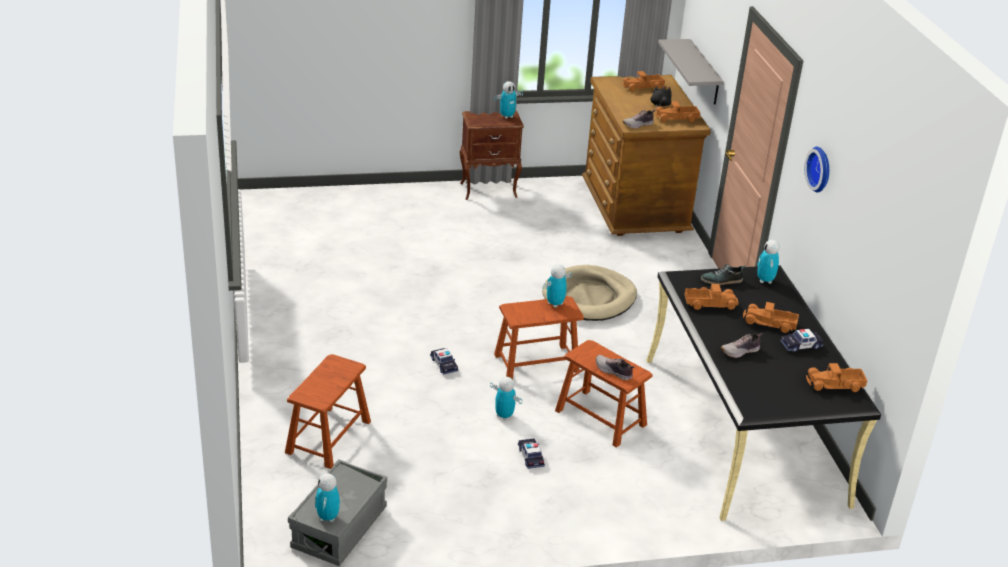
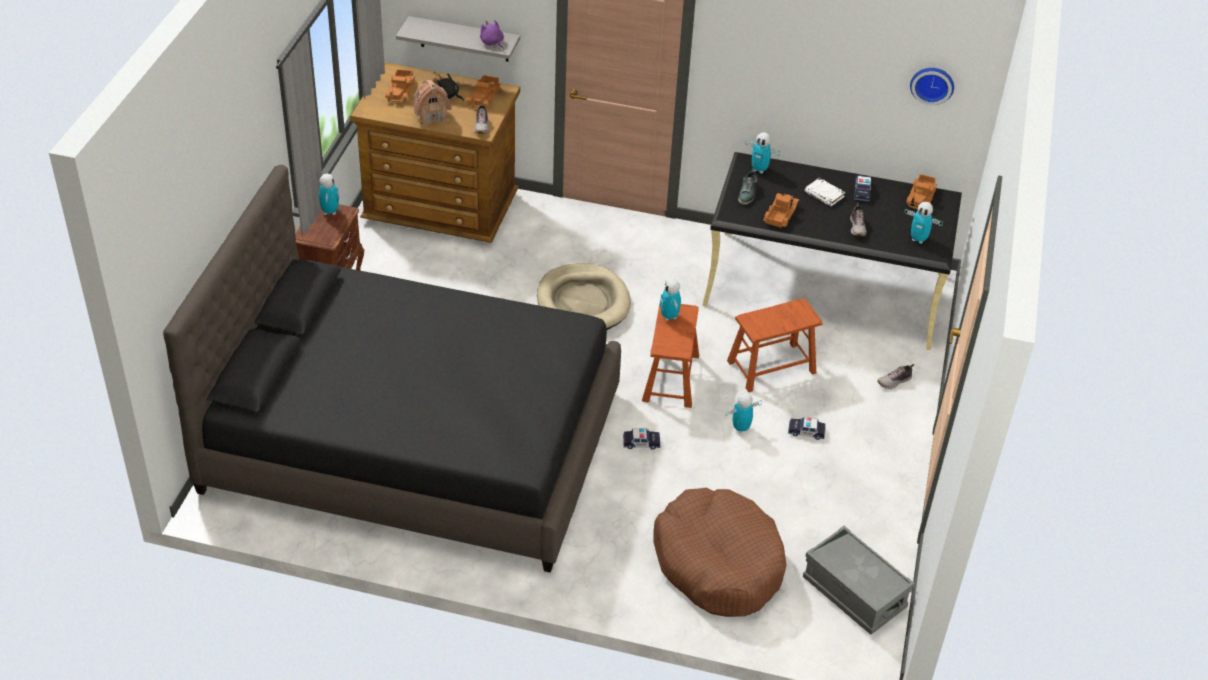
camera: 65 degrees left, 10 degrees up
(328, 437) = (718, 563): brown stool -> brown dog bed
(328, 517) = (884, 583): toy robot -> toy robot (918, 239)
(366, 258) = (412, 440): none -> black bed
(613, 371) = (792, 319): shoe -> shoe (894, 381)
(626, 104) = (431, 116): none -> toy house
(697, 73) = (492, 43): none -> purple plush toy
(770, 323) = (824, 194): toy truck -> white book
(821, 169) = (775, 52): wall clock -> wall clock (932, 84)

